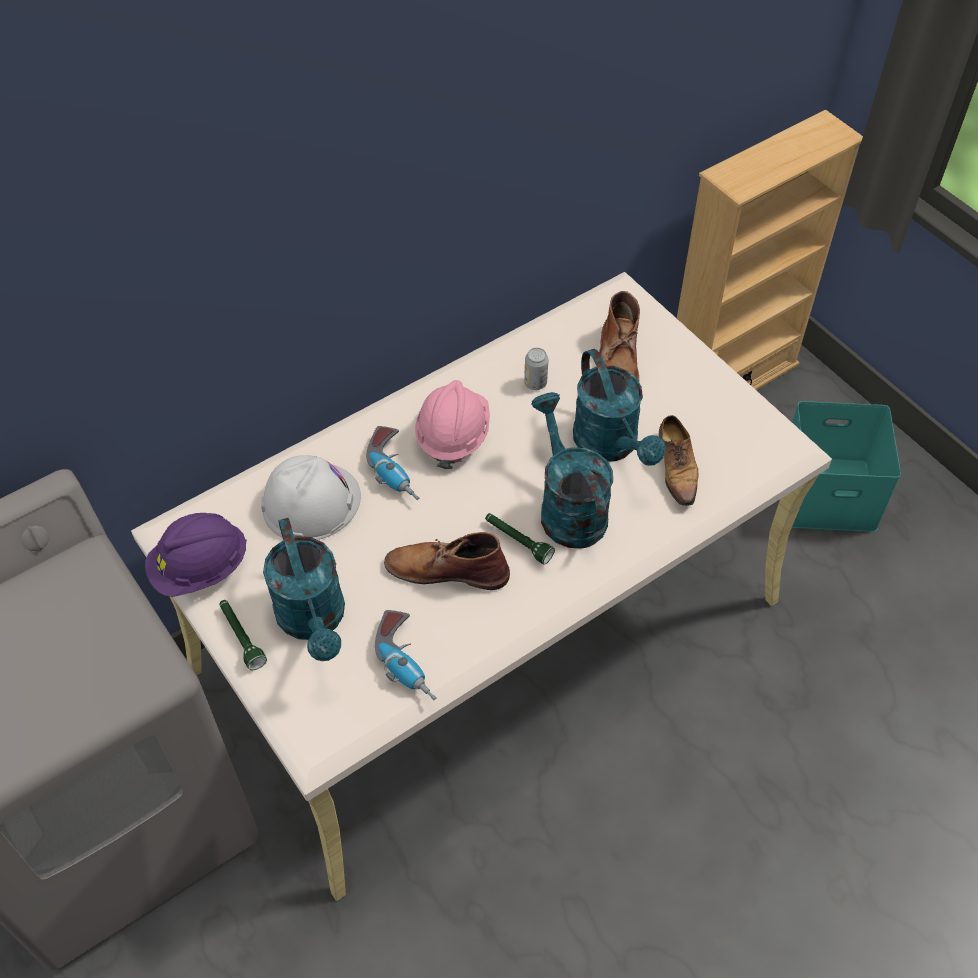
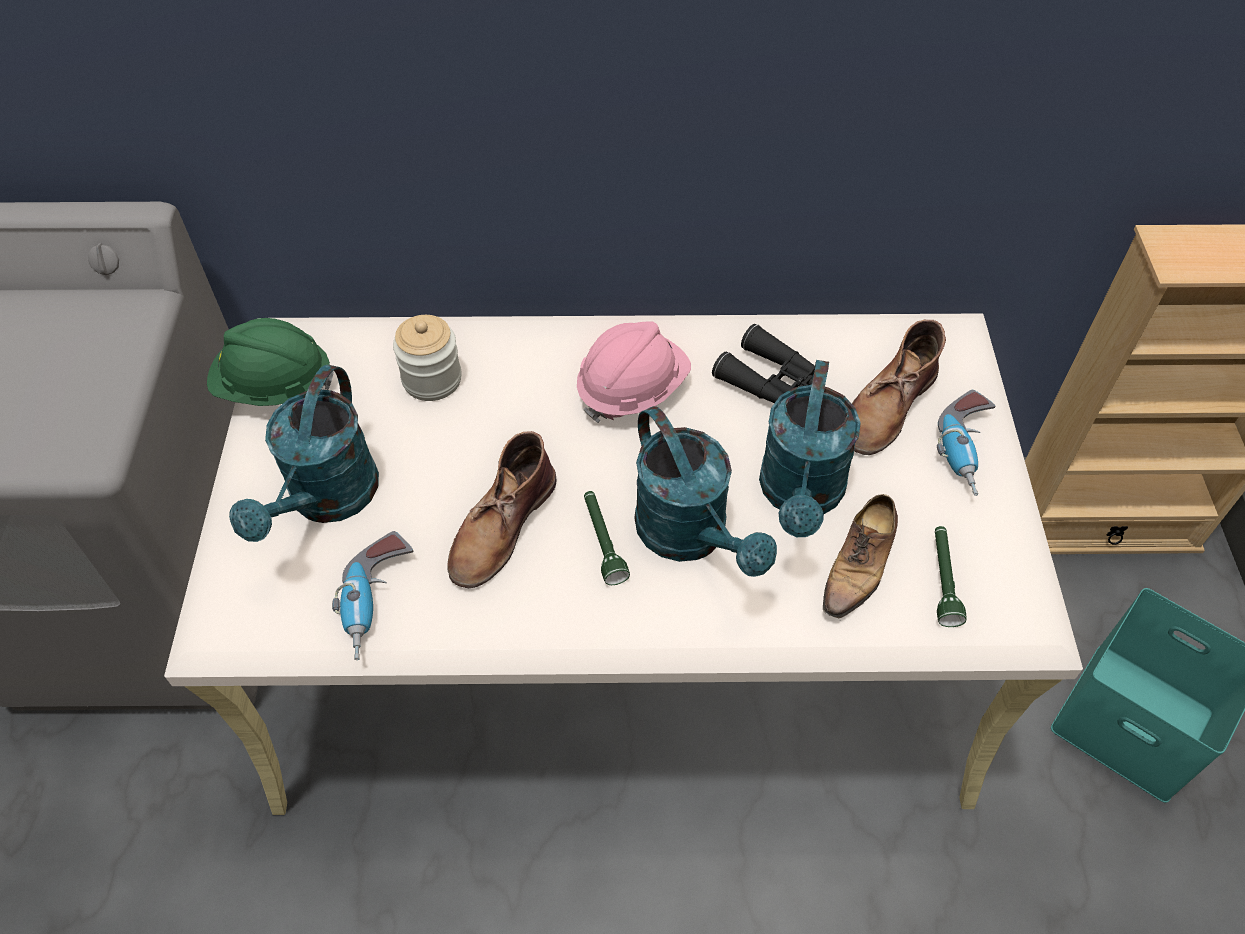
camera: 35 degrees right, 0 degrees up
(200, 569) = (274, 387): purple hard hat -> green hard hat
(241, 637) = (248, 476): green flashlight -> green flashlight (943, 580)
(311, 502) = (432, 379): white hard hat -> jar
(396, 471) = (542, 394): power drill -> power drill (967, 451)
(446, 569) = (501, 527): brown boot -> brown boot turned 105 degrees counterclockwise
(535, 383) = (770, 381): can -> black binoculars
(568, 507) = (691, 536): turquoise watering can -> turquoise watering can turned 135 degrees clockwise

